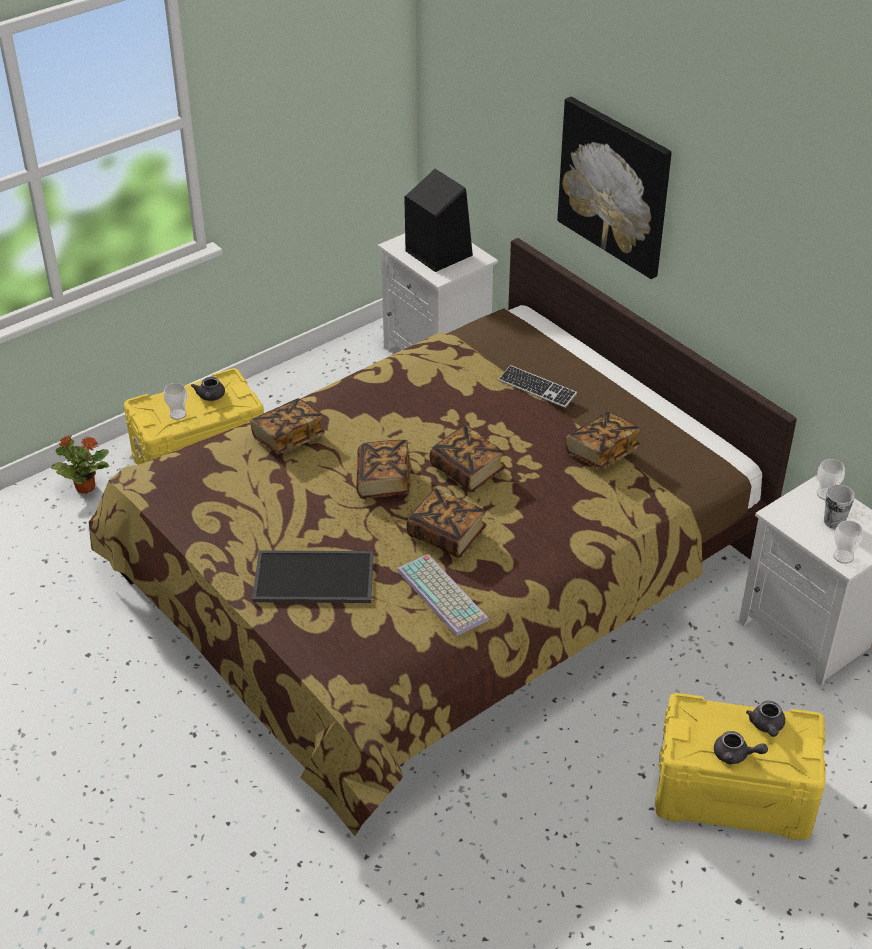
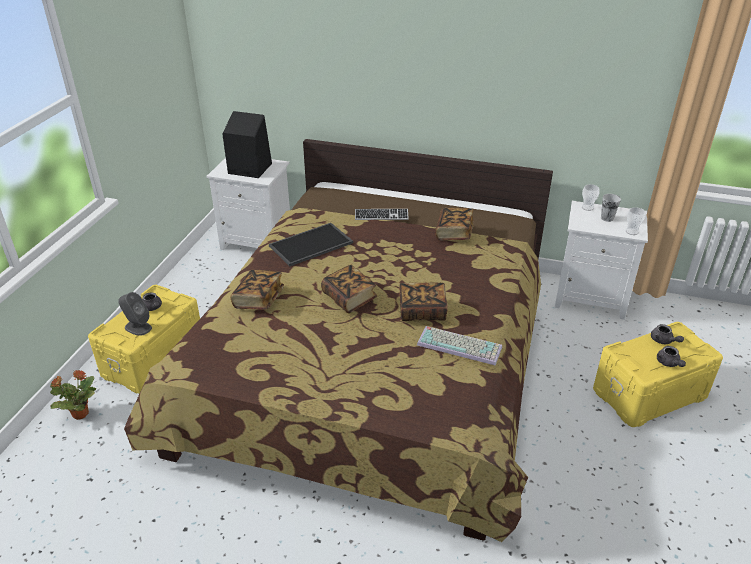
camera: 35 degrees left, 5 degrees down
(178, 414) = (138, 327): cup -> grey speaker
(312, 579) = (369, 375): tray -> tray (311, 245)
(467, 471) = (393, 272): book -> none
(615, 186) = (384, 72): picture -> none
(735, 755) = (668, 363): grey teapot -> grey teapot turned 90 degrees clockwise

